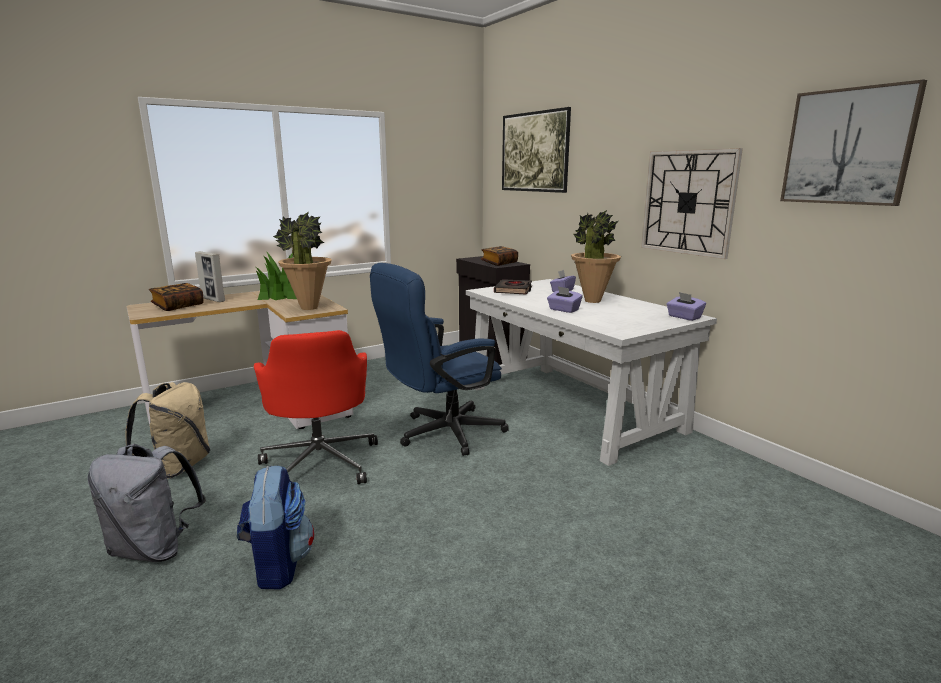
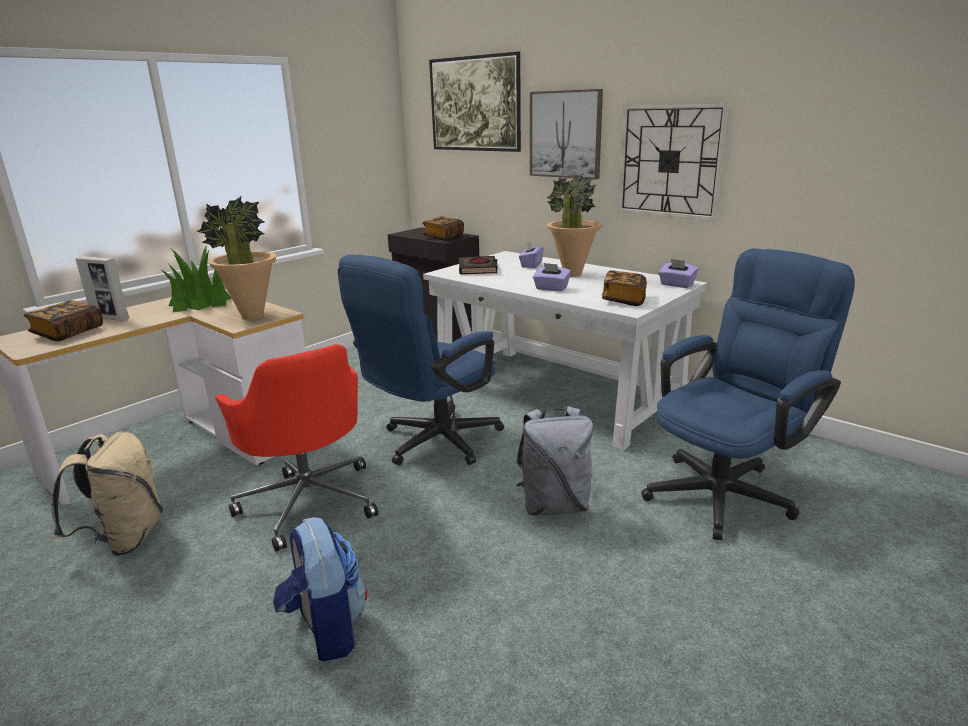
camera: 15 degrees left, 5 degrees up
(155, 548) = (157, 645): grey backpack -> grey backpack (554, 505)
(622, 324) = (624, 299): none -> book
(694, 518) = (727, 490): none -> blue office chair
(847, 147) = (839, 102): picture -> picture (565, 134)

